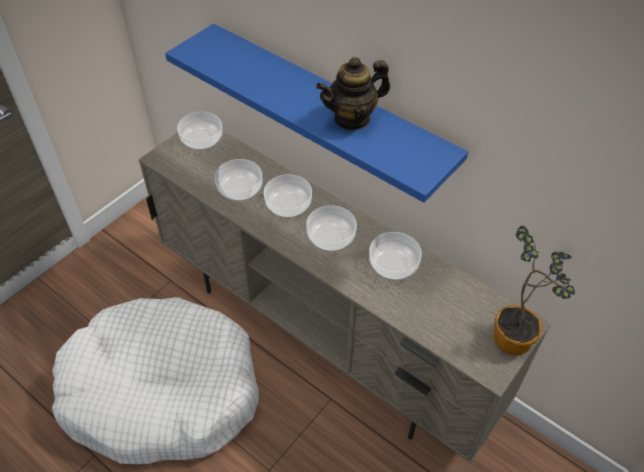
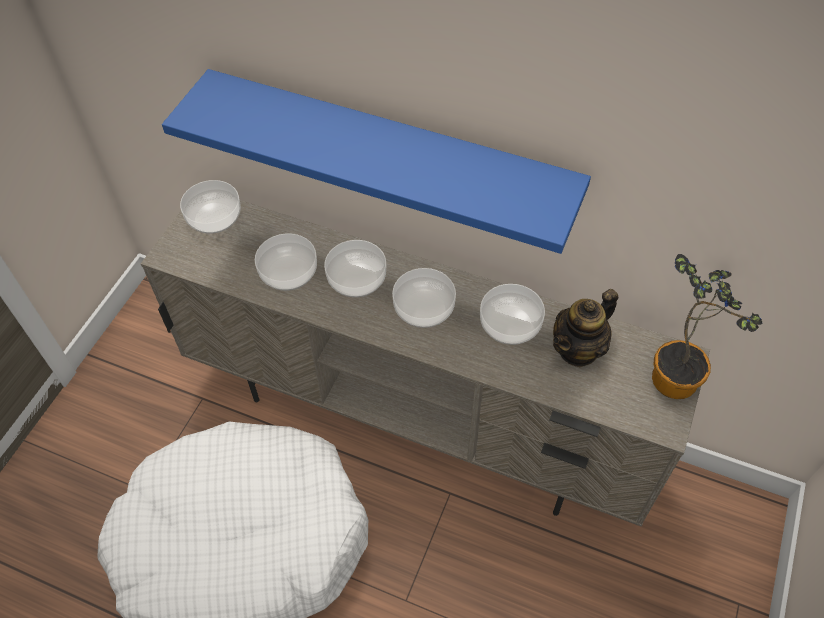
camera: 15 degrees left, 5 degrees up
(352, 118) = (438, 164): teapot -> teapot (578, 349)

